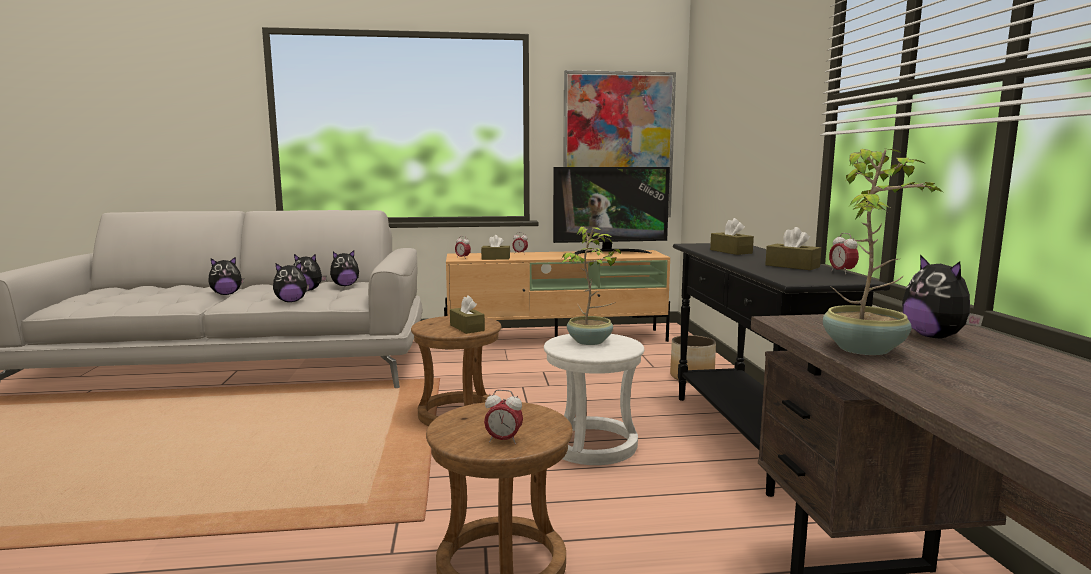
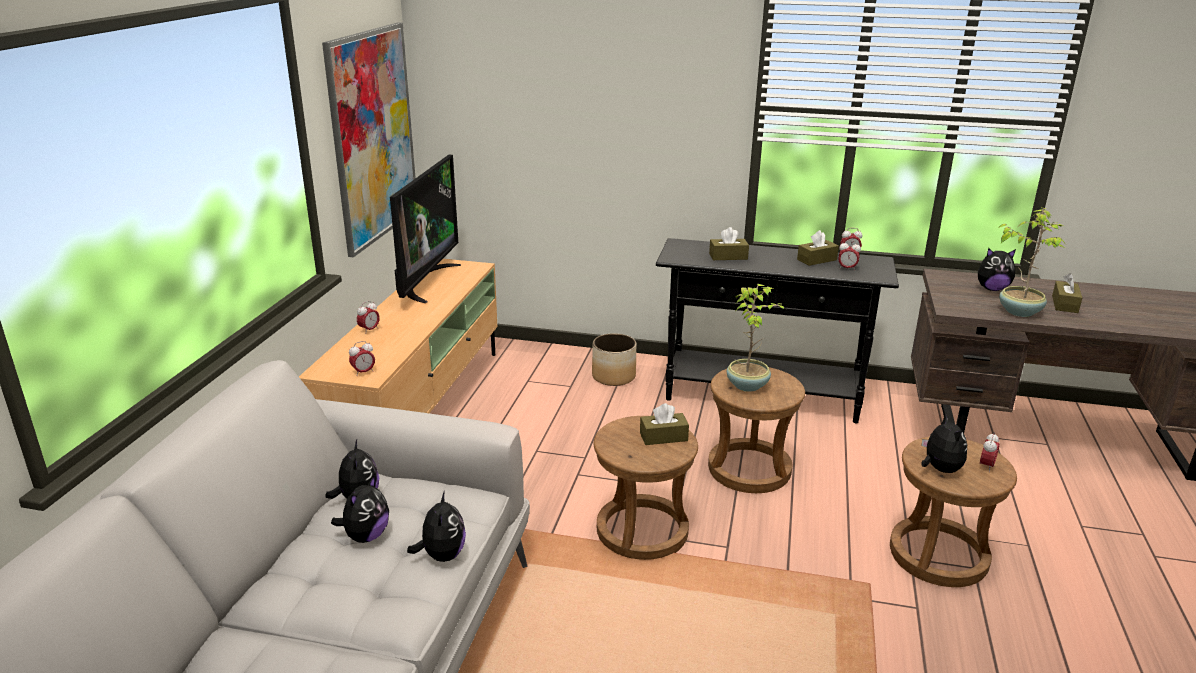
camera: 70 degrees left, 15 degrees up
(226, 294) = (300, 634): plush toy -> plush toy (939, 469)
(495, 258) = (393, 351): brown tissue box -> brown tissue box (1064, 304)
(592, 445) = (749, 469): white stool -> brown stool
(789, 273) = (847, 268): none -> alarm clock

